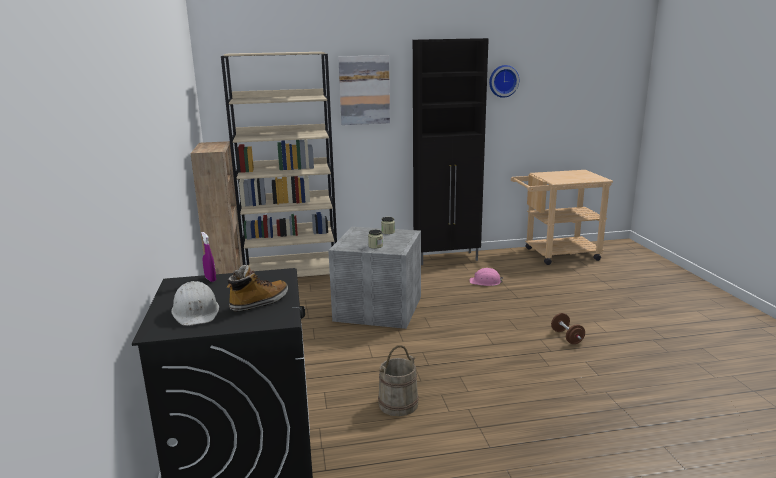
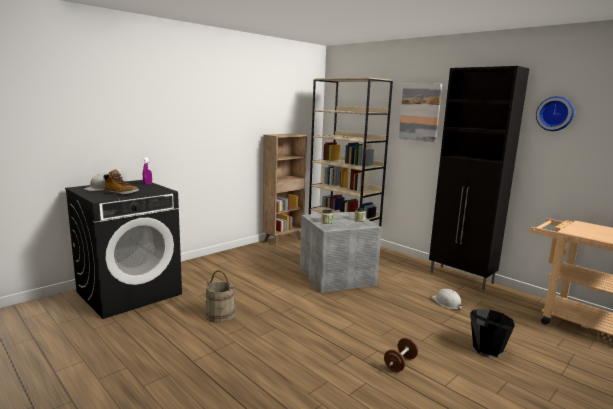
camera: 55 degrees right, 5 degrees down
(485, 282) = (447, 302): pink hard hat -> white hard hat
(568, 297) = (486, 349): none -> black bucket

